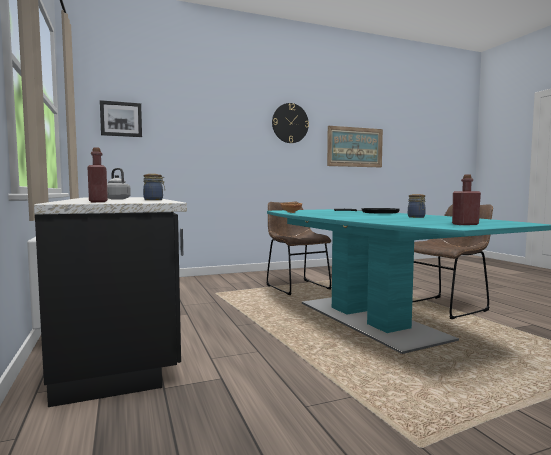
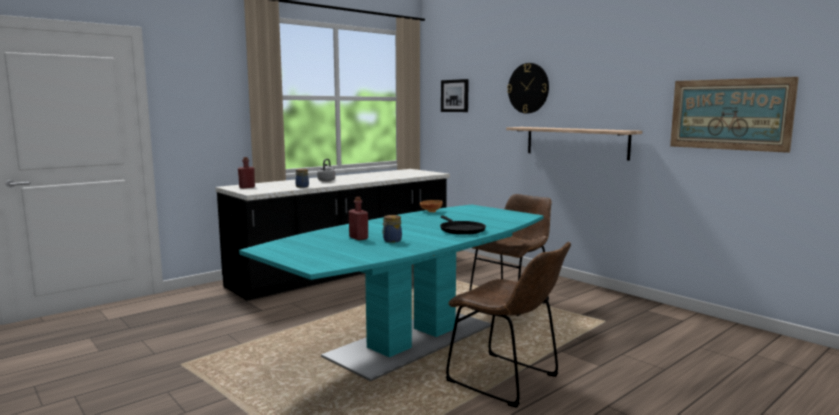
camera: 70 degrees right, 5 degrees up
(262, 165) = (576, 142): none -> shelf
(290, 123) = (615, 83): wall clock -> wall clock (528, 88)
(465, 224) = (293, 251): red bottle -> red bottle (358, 238)

